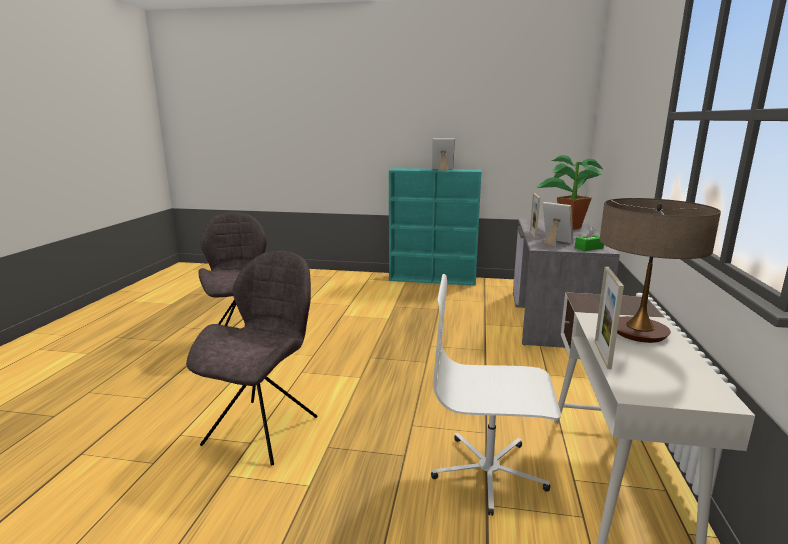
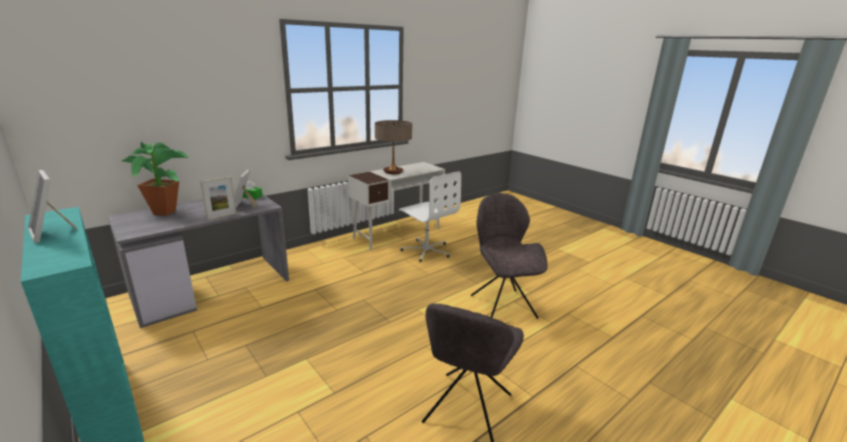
camera: 140 degrees left, 5 degrees up
(264, 428) = (502, 305): grey chair -> grey chair turned 105 degrees clockwise
(602, 354) = (421, 172): picture frame -> none

